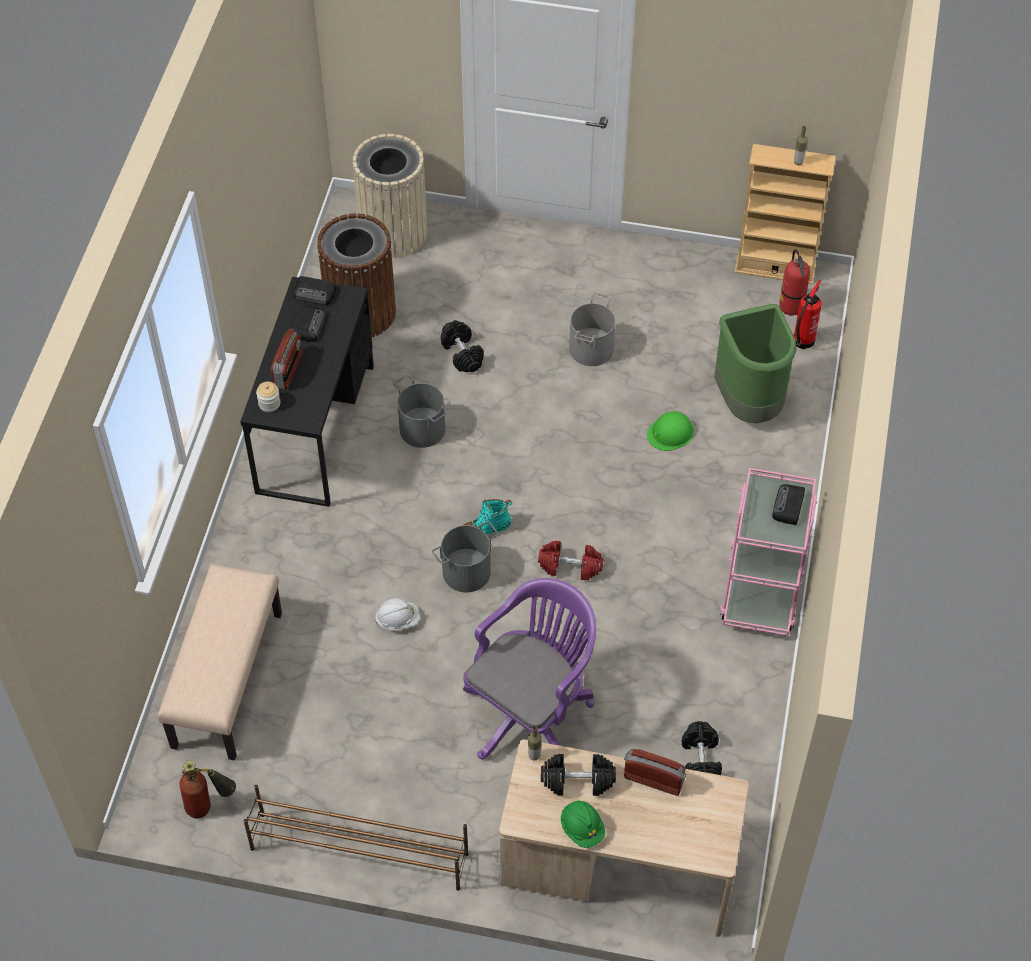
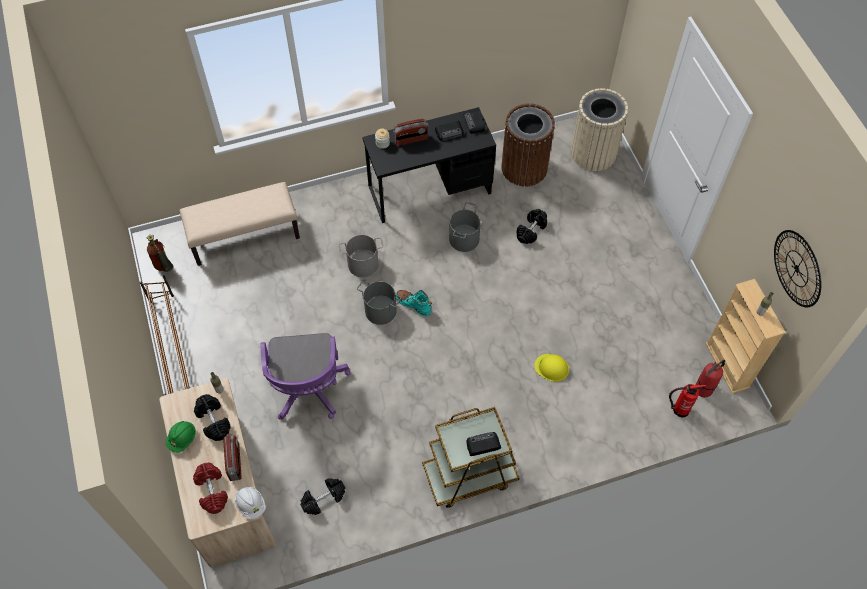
camera: 60 degrees right, 5 degrees up
(398, 620) = (328, 294): white hard hat -> white hard hat (251, 504)
(531, 710) = (307, 390): purple office chair -> purple office chair turned 75 degrees clockwise
(570, 566) = (418, 361): red dumbbell -> red dumbbell (212, 491)
(590, 348) = (584, 293): grey bucket -> grey bucket (363, 263)
(670, 432) = (552, 367): green hard hat -> yellow hard hat
(749, 404) = (606, 402): green trash can -> none
(762, 587) = (469, 475): pink cart -> brown cart
(806, 80) = (797, 268): none -> wall clock

